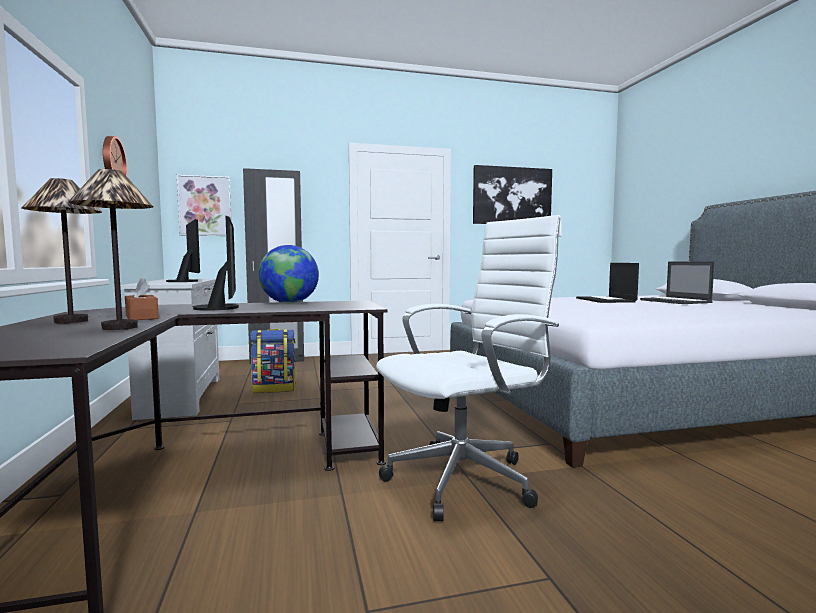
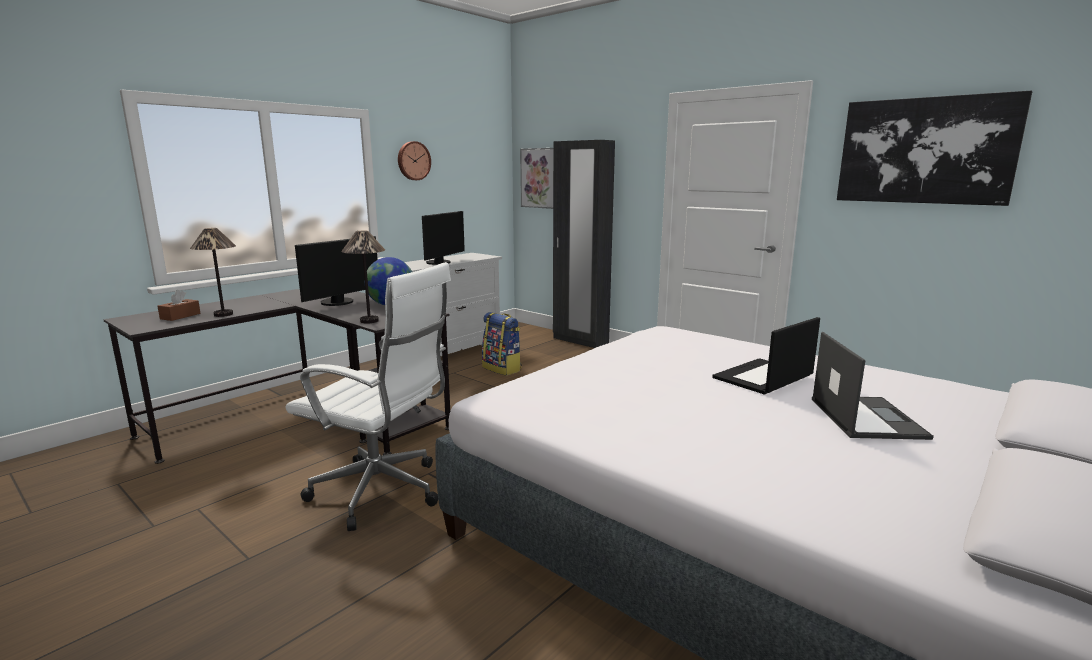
camera: 55 degrees right, 10 degrees up
(70, 321) = (246, 302): table lamp -> table lamp (369, 321)
(141, 317) = (273, 305): brown tissue box -> brown tissue box (180, 316)
(676, 301) = (865, 417): laptop -> laptop turned 150 degrees clockwise

